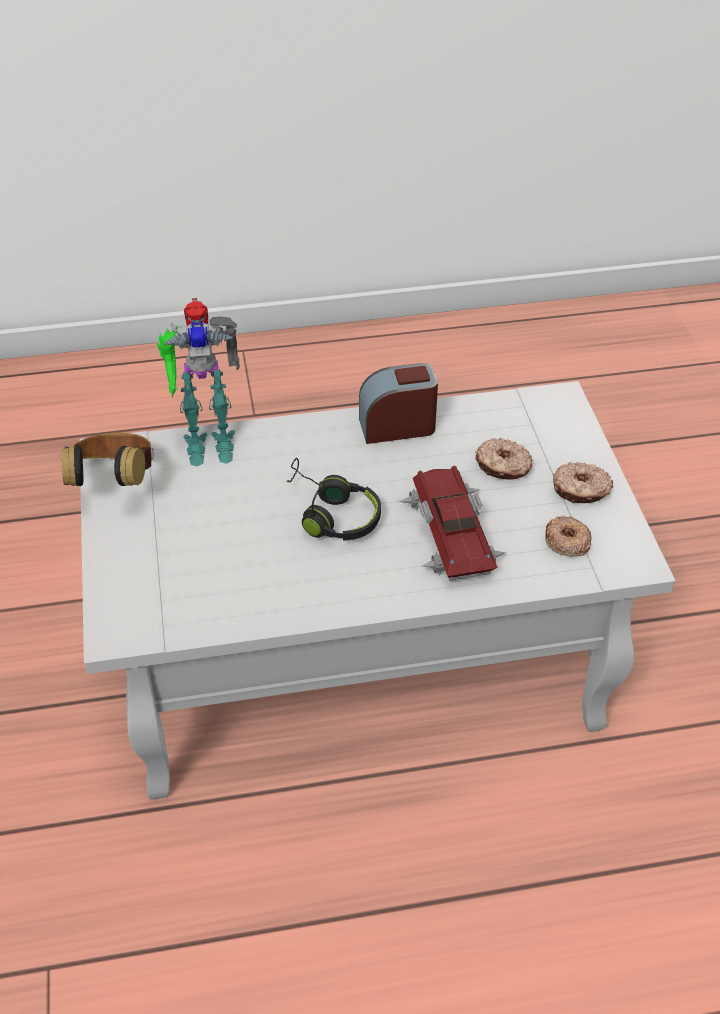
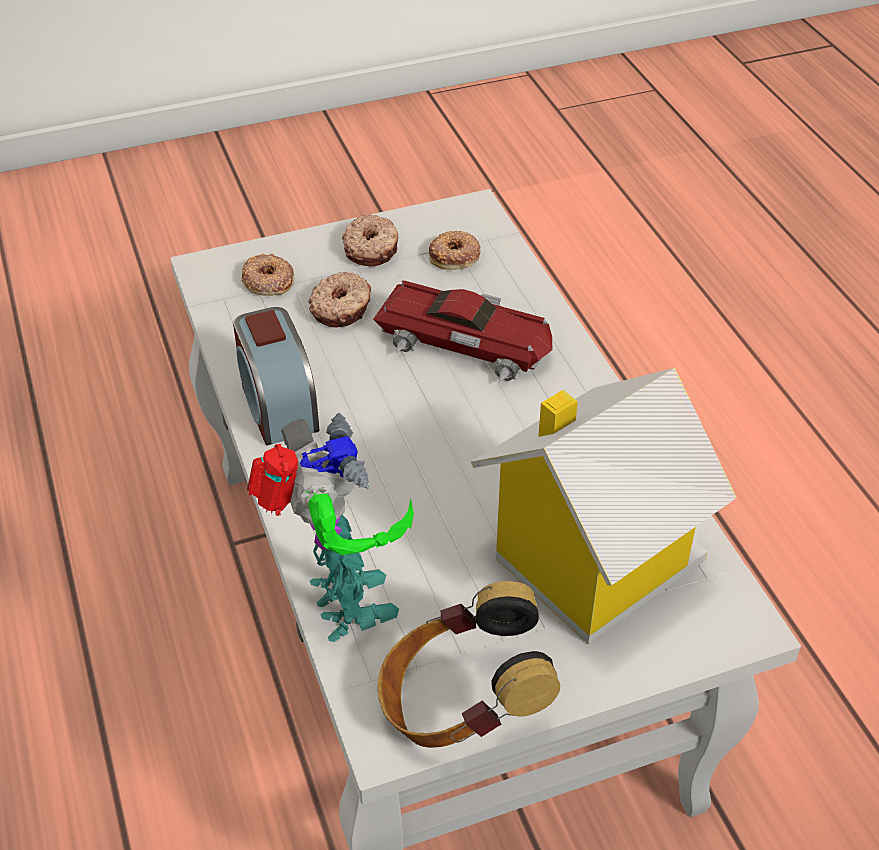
camera: 100 degrees left, 0 degrees up
(198, 563) = (591, 563): none -> toy house
(330, 513) = (461, 448): black headphones -> none
(449, 532) = (466, 342): toy car -> toy car turned 135 degrees counterclockwise
(542, 428) = (268, 281): none -> donut

